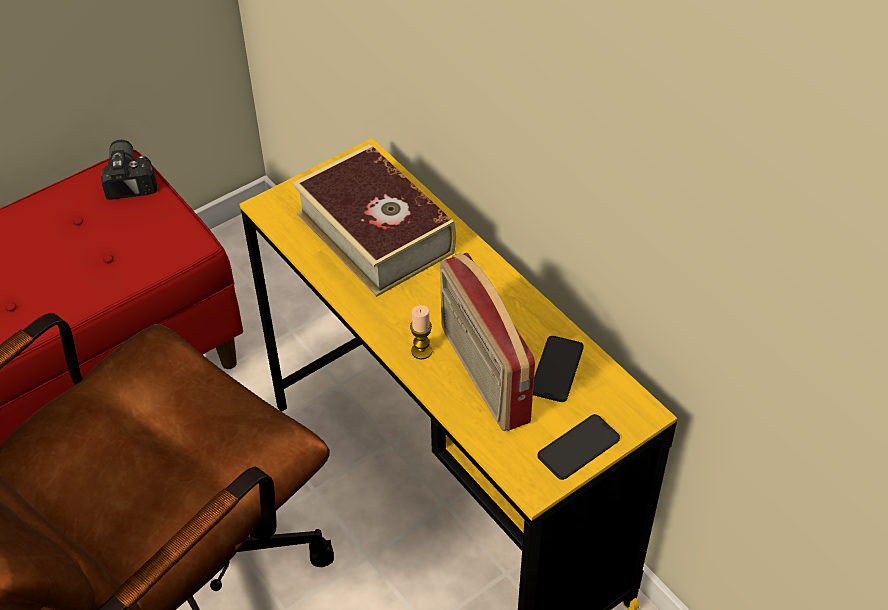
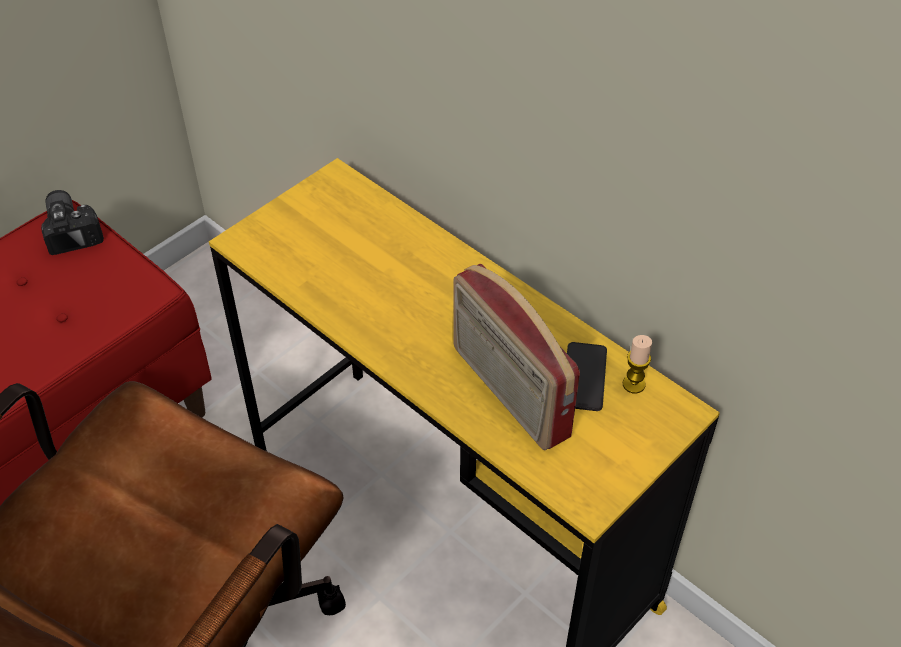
camera: 10 degrees left, 0 degrees up
(375, 233) = (361, 256): book -> none
(421, 351) = (438, 375): candle -> candle (633, 384)
(578, 447) = (626, 457): phone -> none

